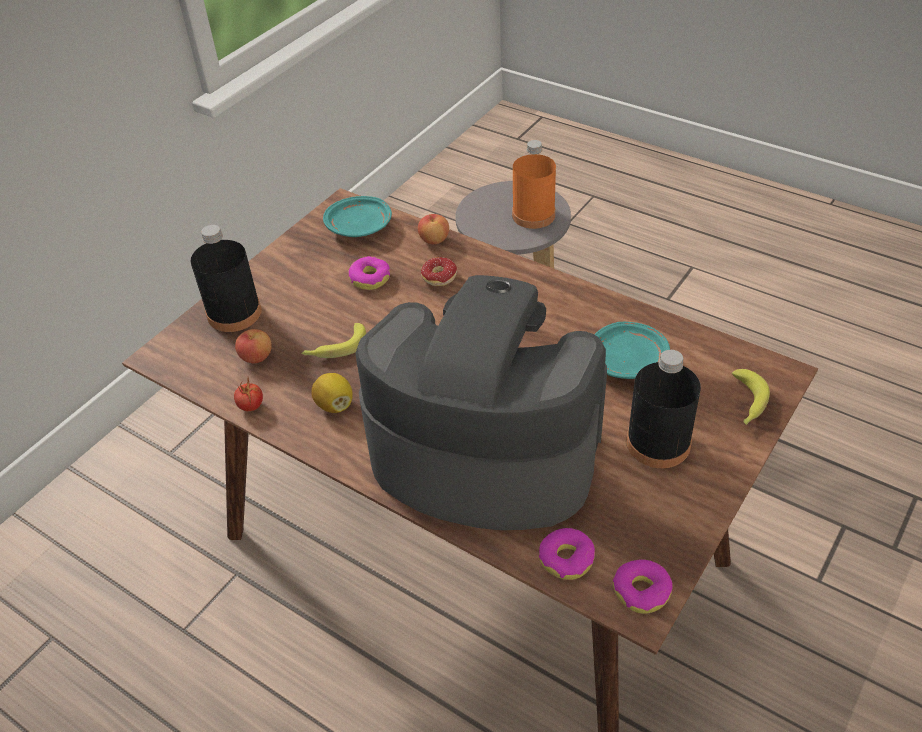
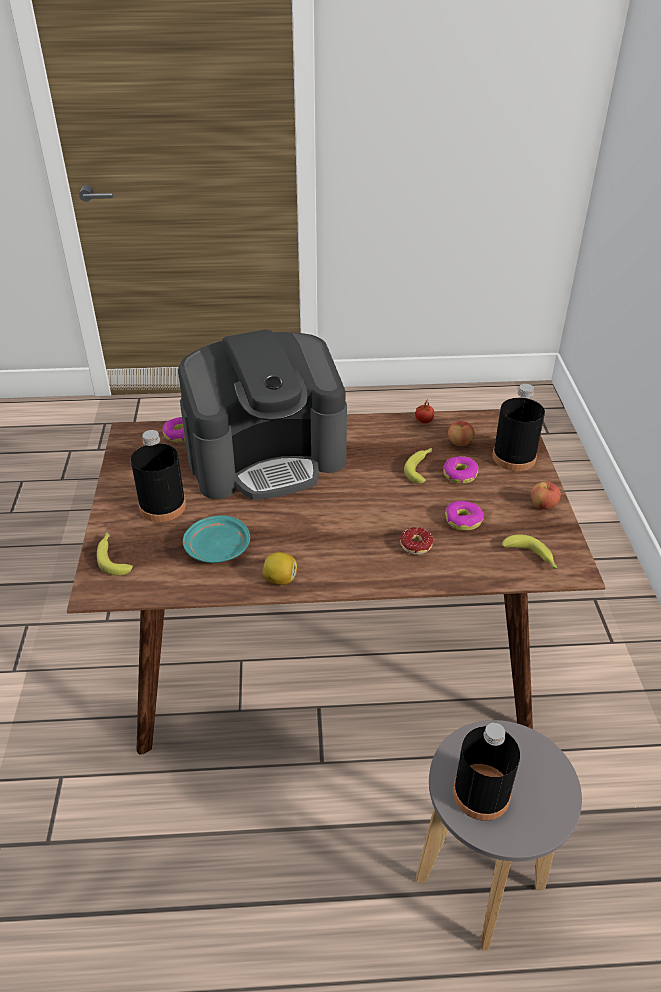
camera: 140 degrees right, 5 degrees down
(334, 405) = (379, 441): lemon -> lemon (280, 579)
(360, 227) = (531, 557): turquoise plate -> banana
(434, 240) = (459, 575): apple -> apple (543, 504)
(533, 215) = (481, 794): orange bottle -> black bottle
(642, 591) = (131, 438): donut -> donut (459, 474)

